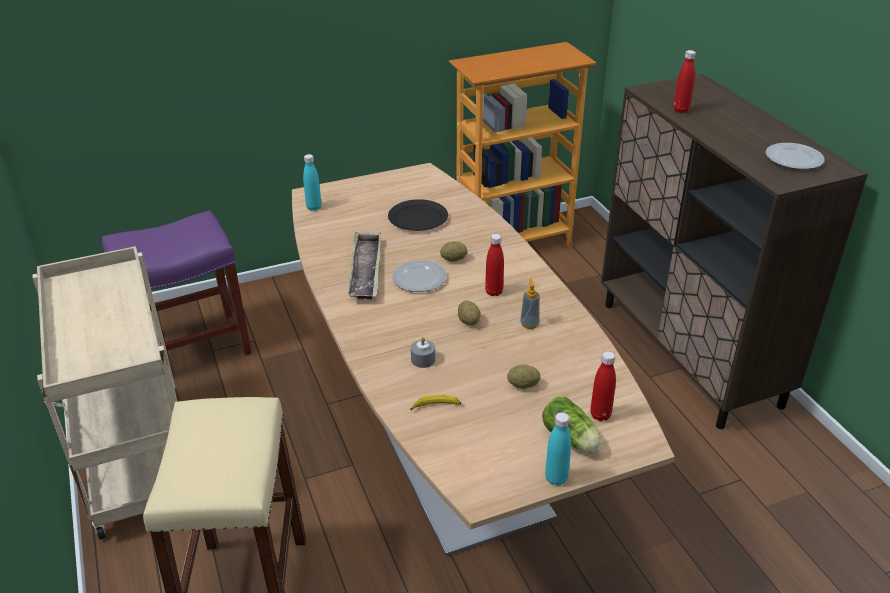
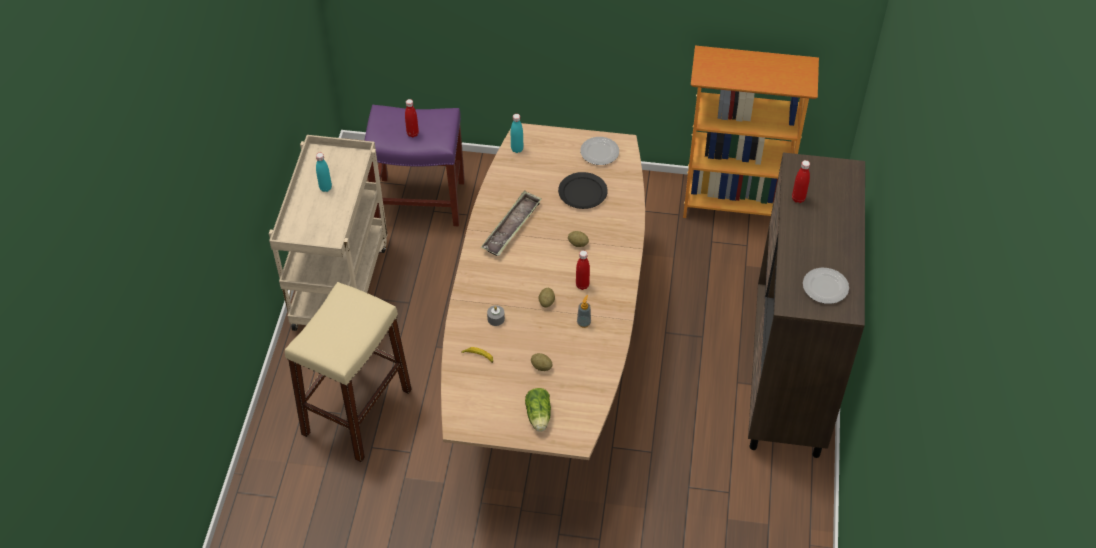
camera: 30 degrees right, 15 degrees up
(419, 278) = (541, 251): plate -> plate (599, 152)
(556, 478) = (509, 436): turquoise bottle -> turquoise bottle (325, 188)
(600, 415) = (569, 410): red bottle -> red bottle (412, 134)

